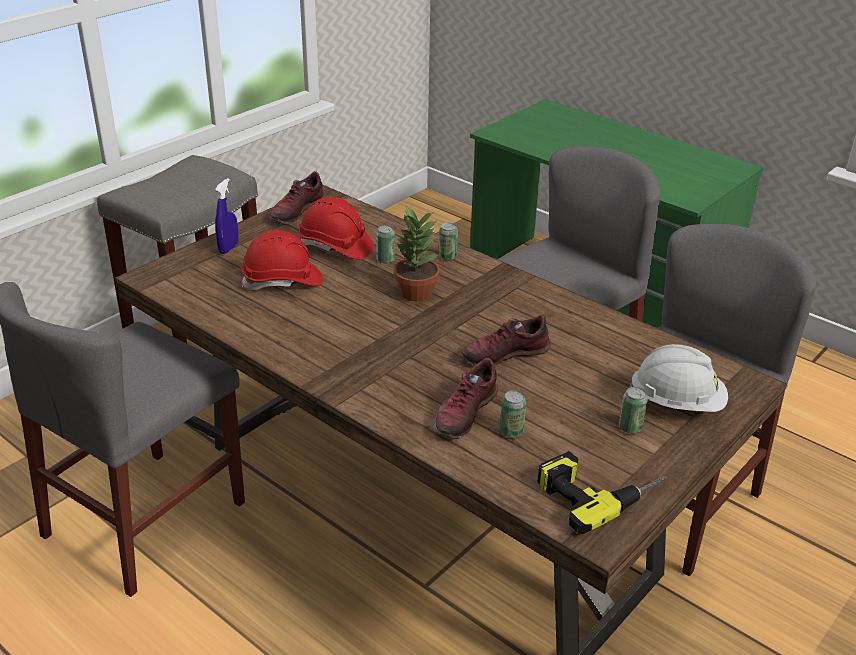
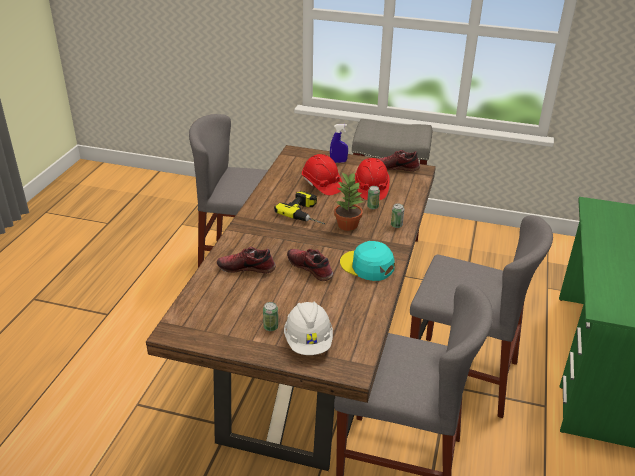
camera: 65 degrees right, 0 degrees up
(511, 431) = (240, 286): can -> none
(529, 307) = (367, 266): none -> turquoise cap
(598, 490) = (207, 325): power drill -> power drill (308, 213)

